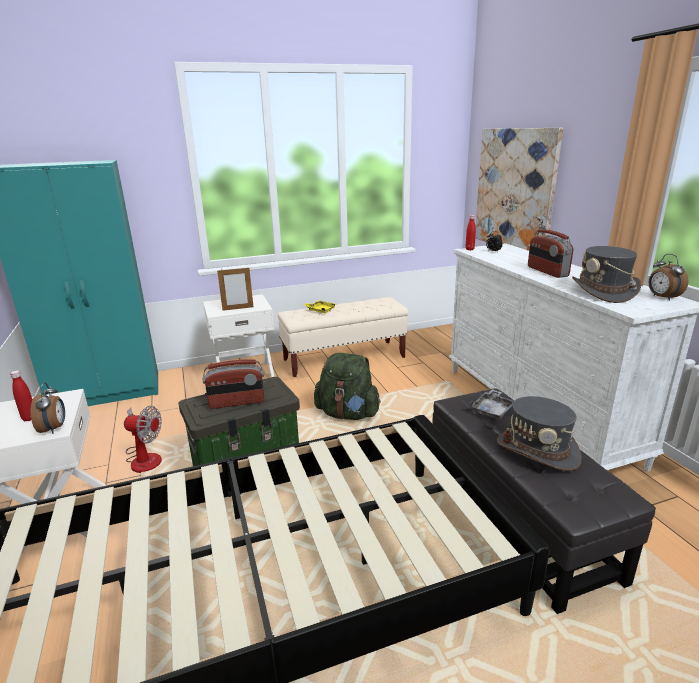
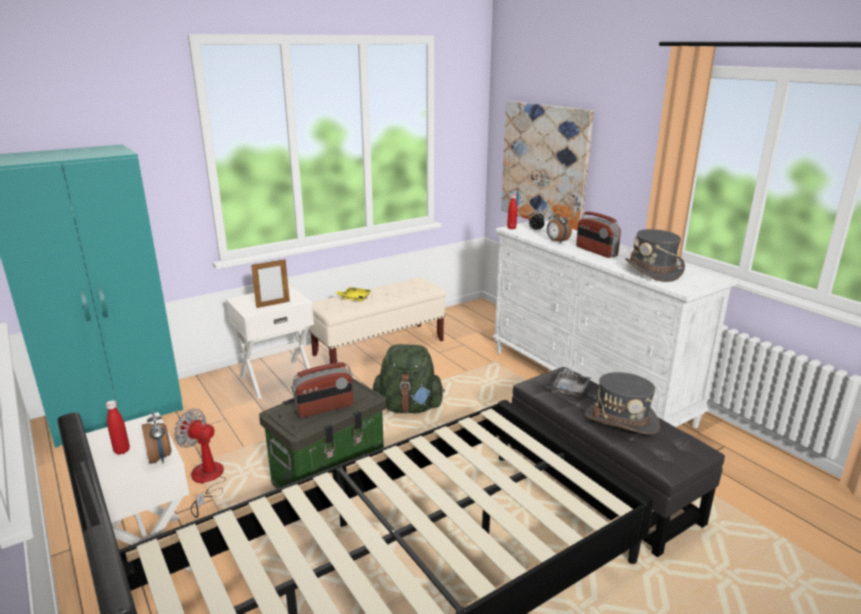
camera: 15 degrees left, 0 degrees up
(144, 457) = (206, 481): fan -> fan turned 150 degrees counterclockwise
(662, 297) = (701, 274): alarm clock -> alarm clock (556, 241)

